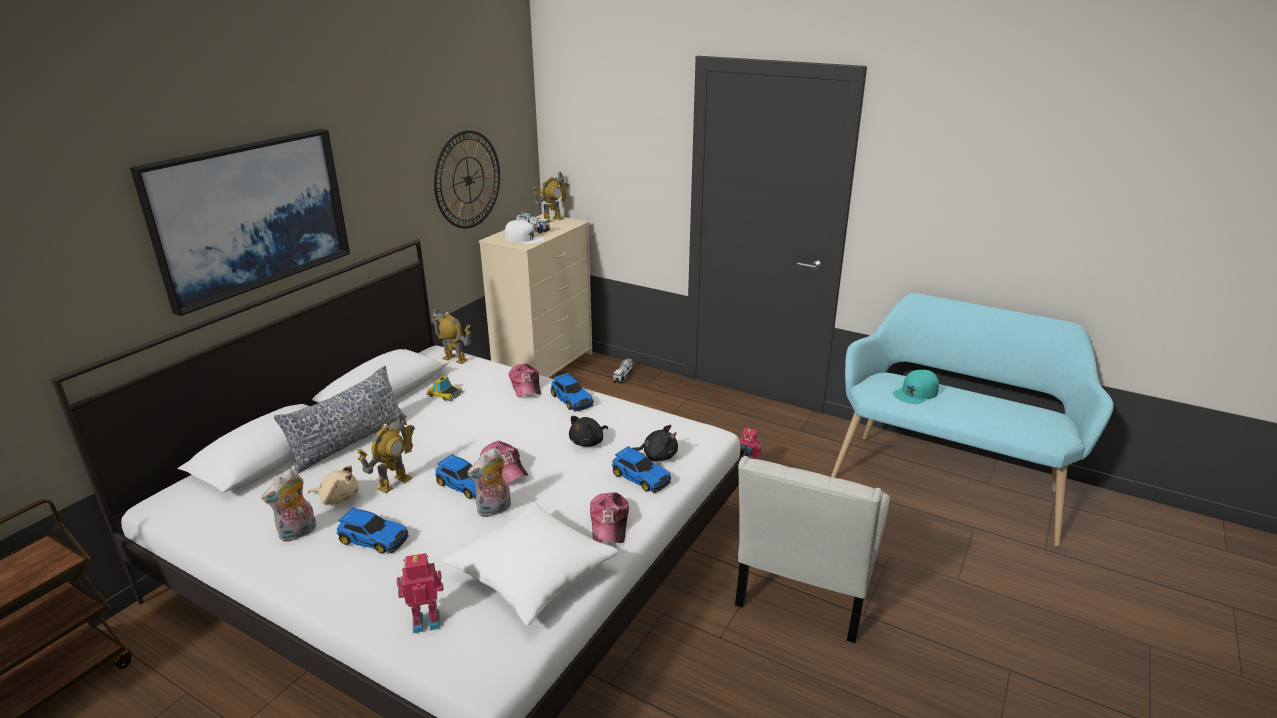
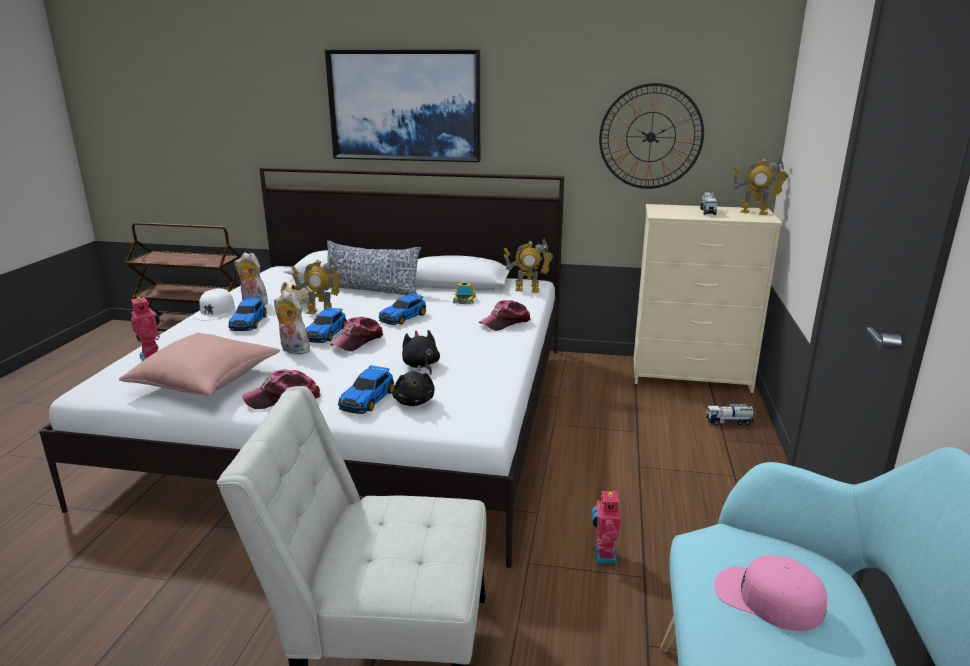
camera: 70 degrees right, 5 degrees down
(455, 359) = (527, 290): toy robot -> toy robot turned 90 degrees clockwise
(524, 238) = (677, 212): white cap -> white cap (215, 311)
(533, 574) = (205, 381): white pillow -> pink pillow
(571, 399) = (498, 344): toy car -> toy car (404, 317)
(588, 442) = (421, 366): black plush toy -> black plush toy turned 45 degrees clockwise
(916, 393) = (767, 598): turquoise cap -> pink cap

